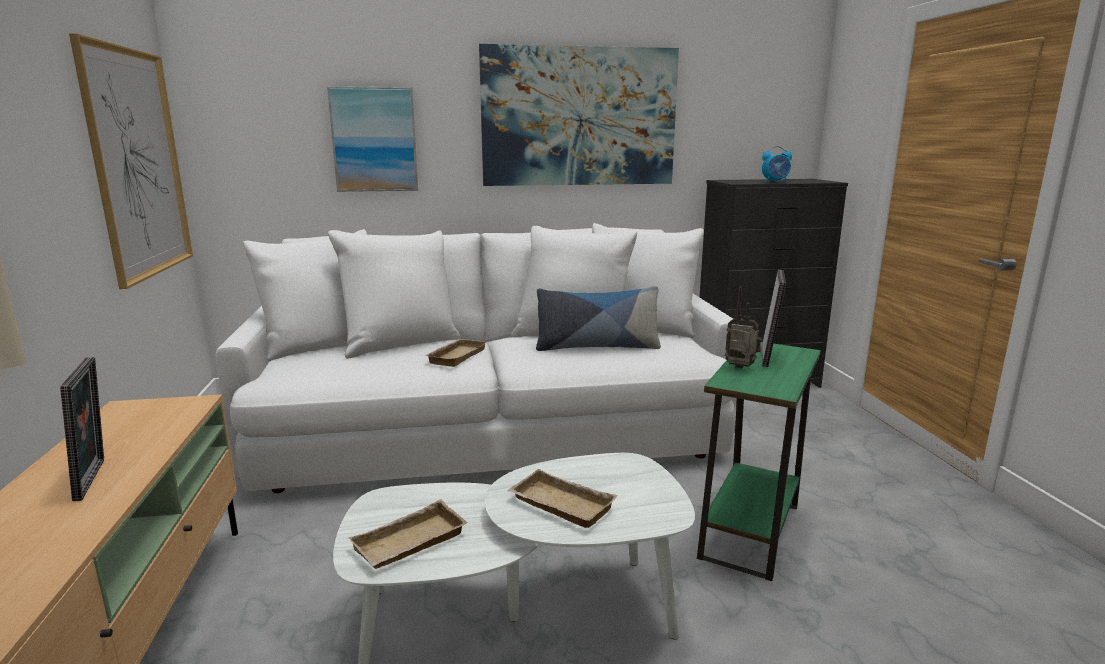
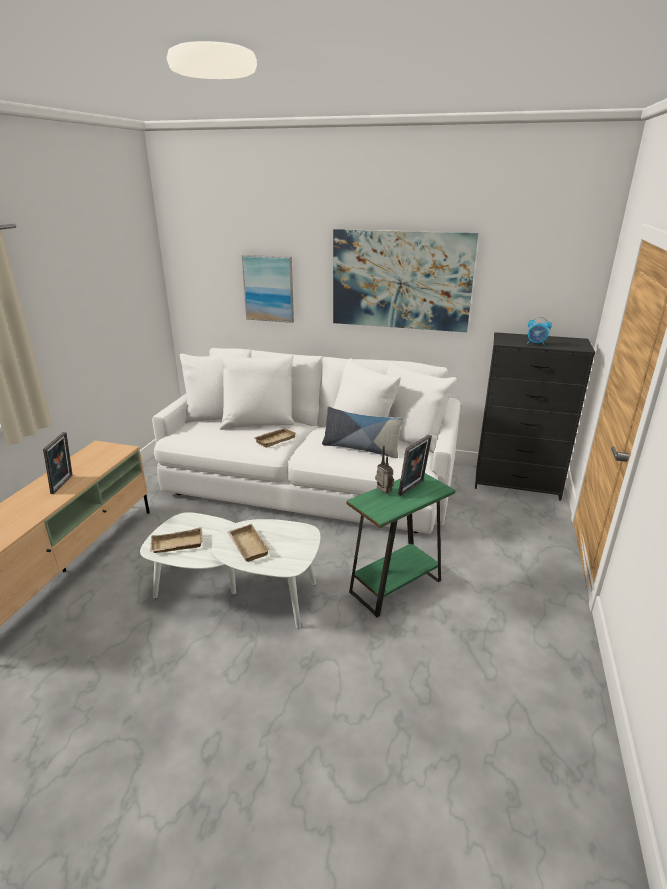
camera: 25 degrees right, 10 degrees up
(138, 163) = (134, 306): picture -> none

